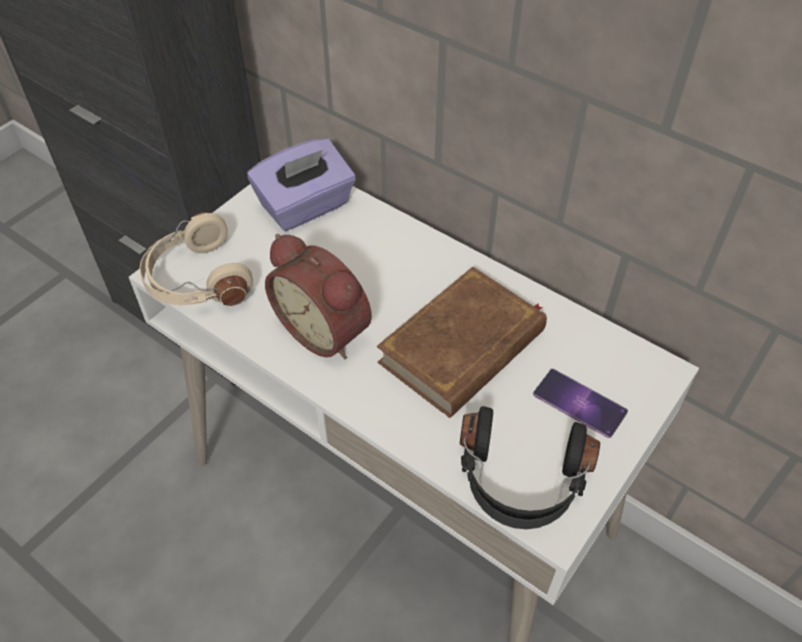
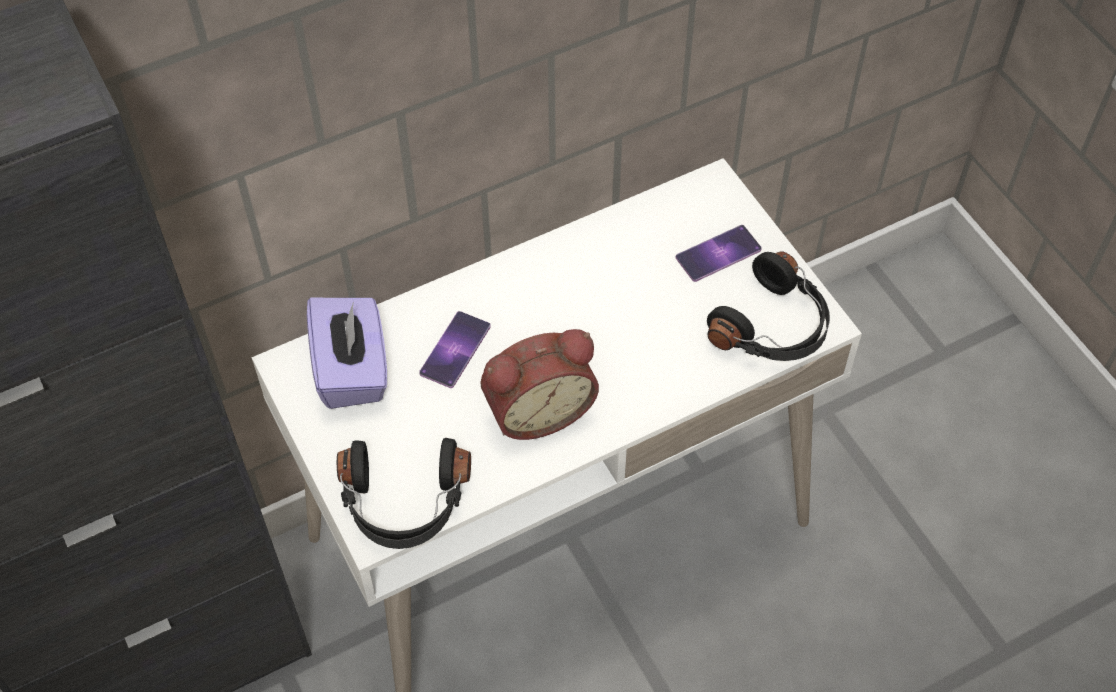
camera: 65 degrees left, 5 degrees up
(196, 280) = (404, 504): beige headphones -> black headphones
(358, 256) = (455, 349): none -> phone
(463, 347) = (617, 309): brown book -> none

